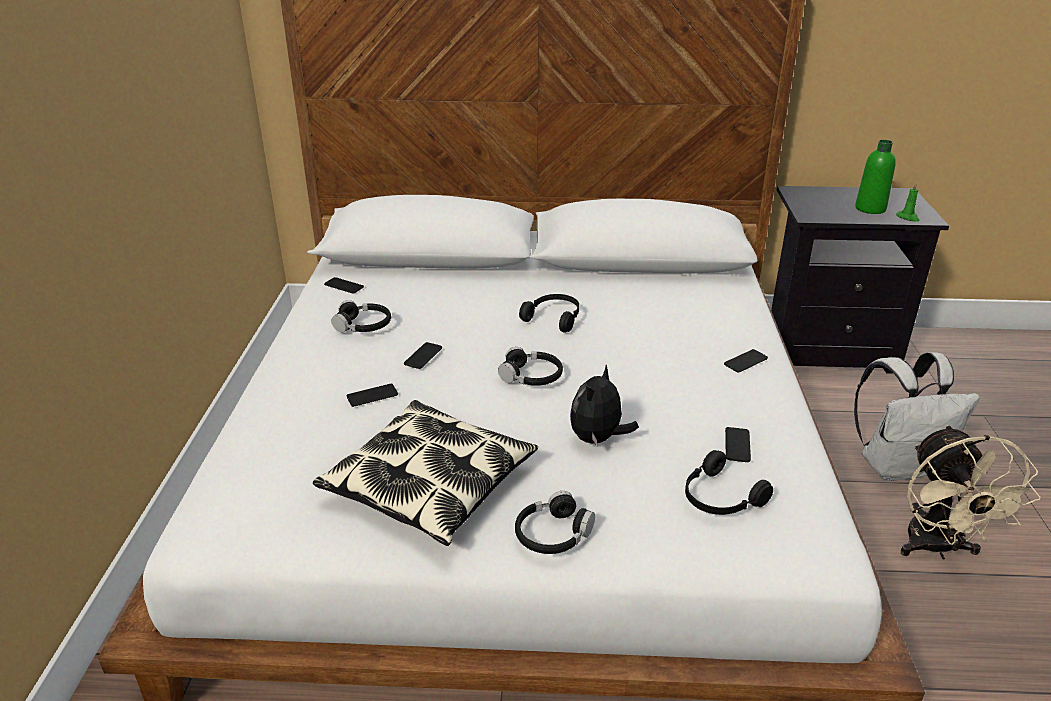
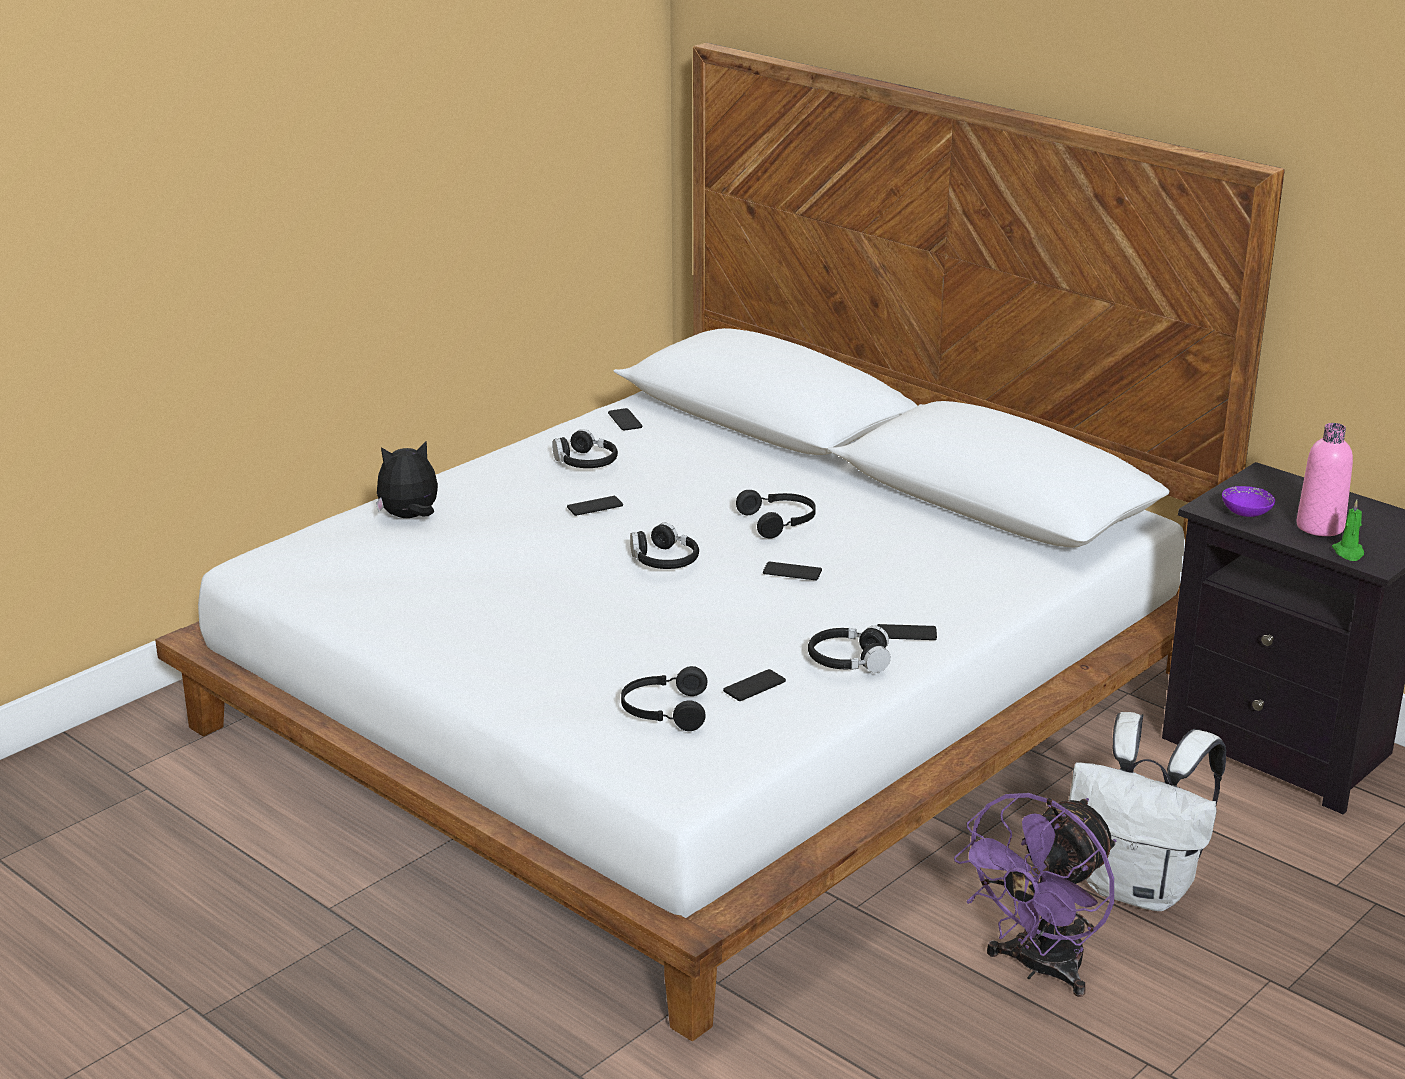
camera: 40 degrees right, 5 degrees down
(372, 396) = (501, 520): phone -> phone (792, 572)
(430, 485) = (452, 602): pillow -> none
(553, 534) = (489, 672): black headphones -> black headphones (848, 660)
(598, 439) = (640, 630): plush toy -> plush toy (410, 517)
(829, 213) = (1246, 513): none -> purple bowl
(870, 209) = (1320, 527): green bottle -> pink bottle
(937, 548) = (1039, 969): beige fan -> purple fan

